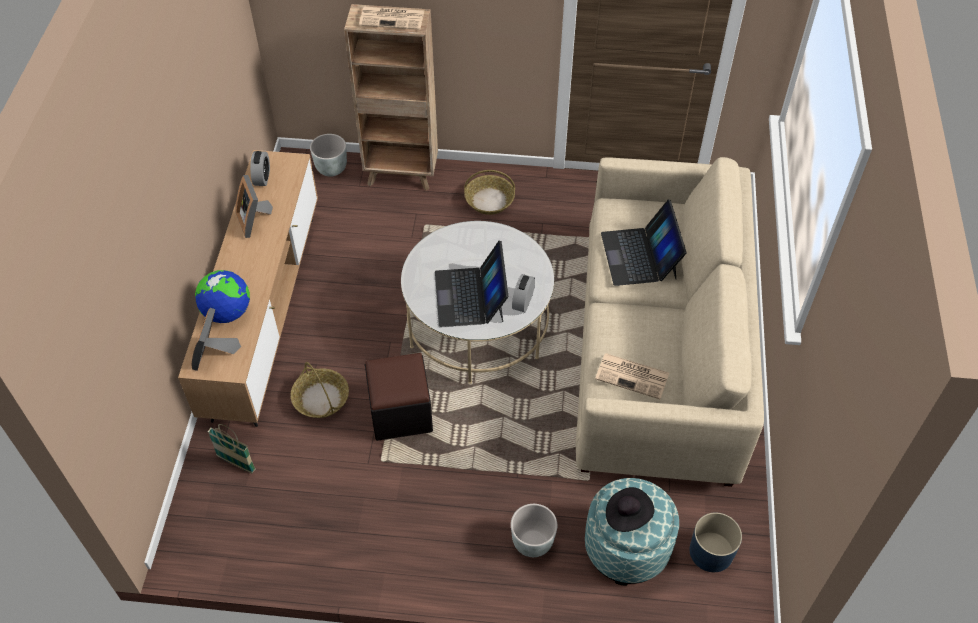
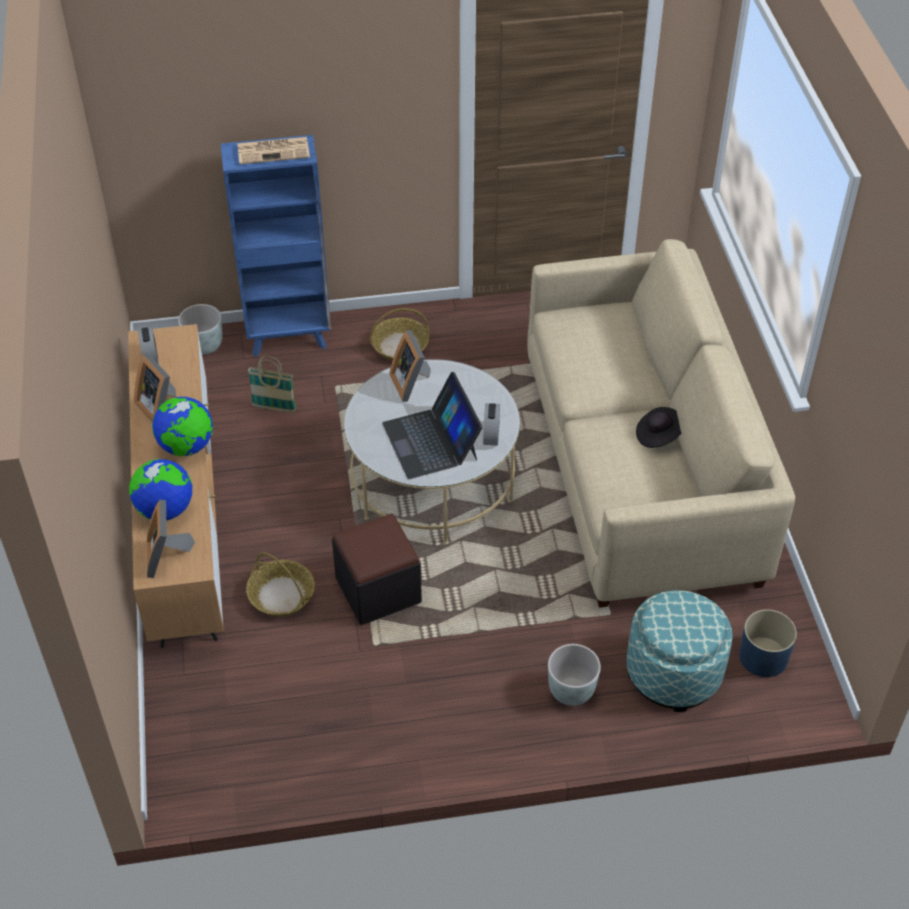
camera: 15 degrees left, 5 degrees down
(236, 463) = (207, 684): basket -> basket (274, 408)
(264, 260) = (186, 446): none -> globe
(402, 175) = (290, 337): brown bookcase -> blue bookcase
(471, 241) = (411, 383): none -> picture frame
(627, 515) = (676, 626): black hat -> black hat (658, 436)
(633, 376) = (639, 484): newspaper -> none
(640, 255) = (603, 362): laptop -> none

